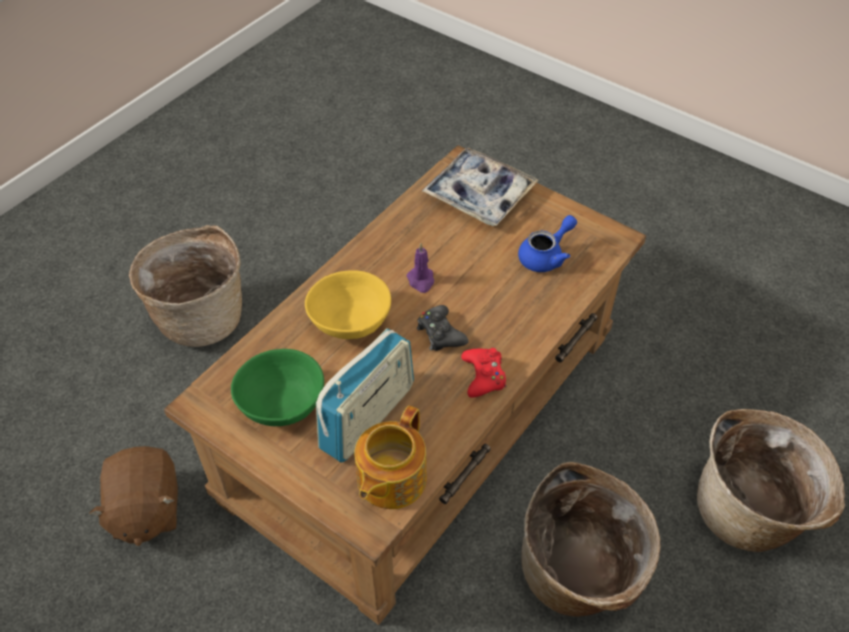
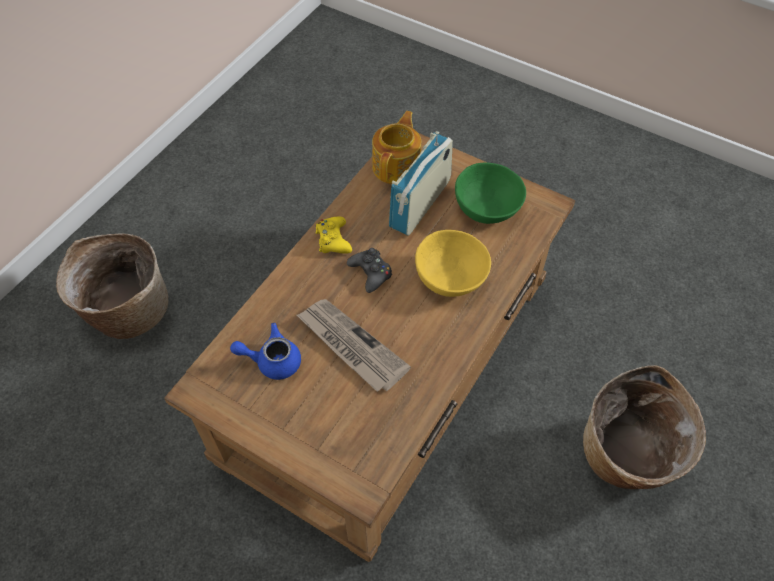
camera: 175 degrees right, 5 degrees up
(145, 510) = (588, 278): brown plush toy -> none
(421, 281) = (393, 323): purple candle -> none
(467, 263) = (351, 346): none -> newspaper
(479, 194) = (340, 439): tray -> none
(483, 376) = (333, 240): red game controller -> yellow game controller
(546, 256) = (272, 361): blue teapot -> blue teapot turned 45 degrees clockwise
(579, 576) = (265, 260): basket -> none

